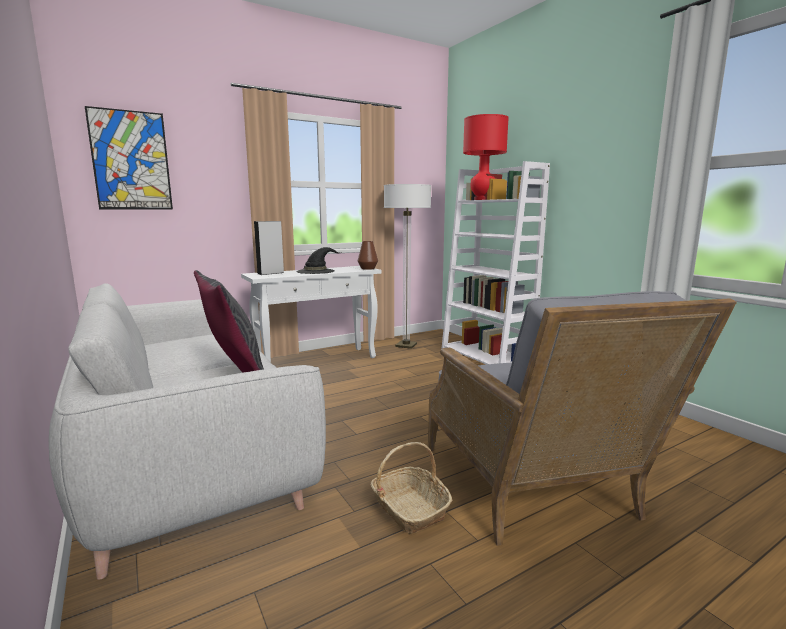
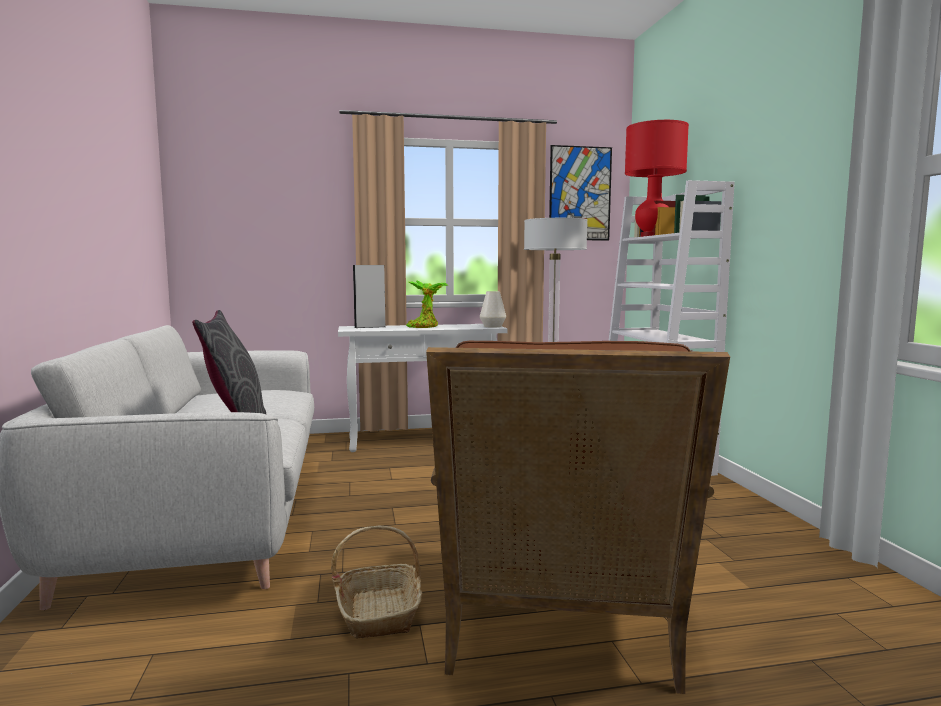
camera: 20 degrees right, 5 degrees down
(131, 161) = (233, 200): picture -> picture (580, 193)
(316, 271) = (425, 327): black hat -> potted plant
(368, 268) = (493, 326): brown vase -> white vase
(537, 490) = (560, 626): grey armchair -> brown armchair

